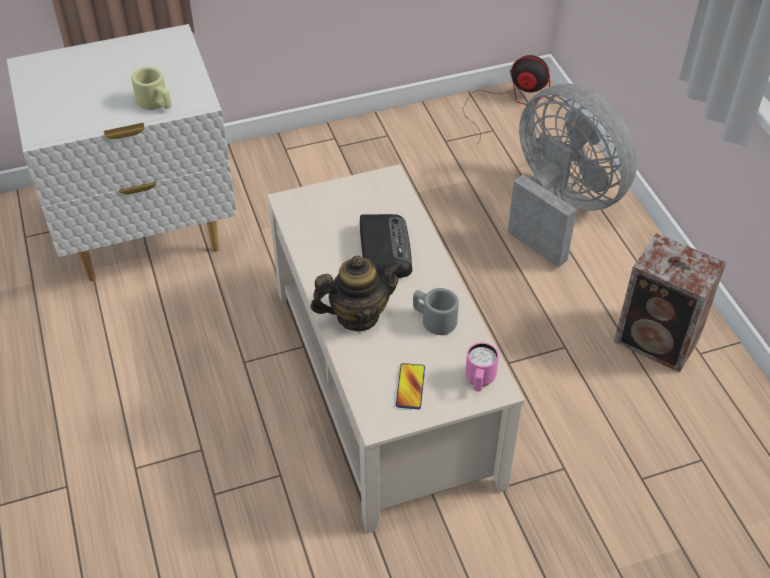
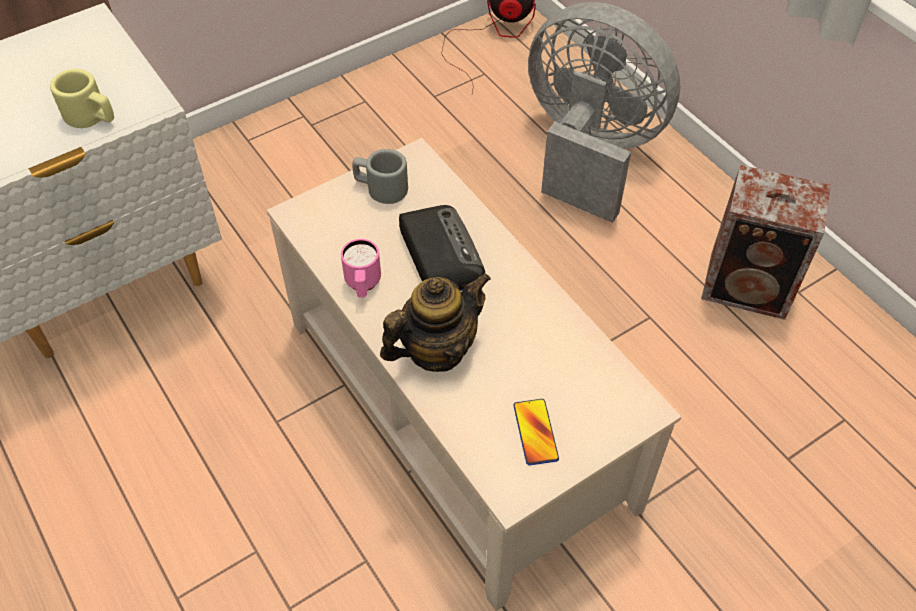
camera: 15 degrees left, 5 degrees up
(433, 319) = (533, 333): grey mug -> grey mug (380, 188)
(479, 381) = (618, 404): pink mug -> pink mug (363, 285)

